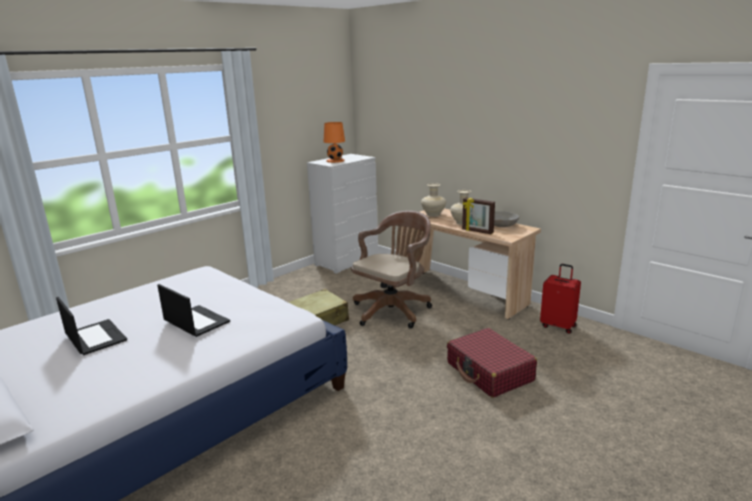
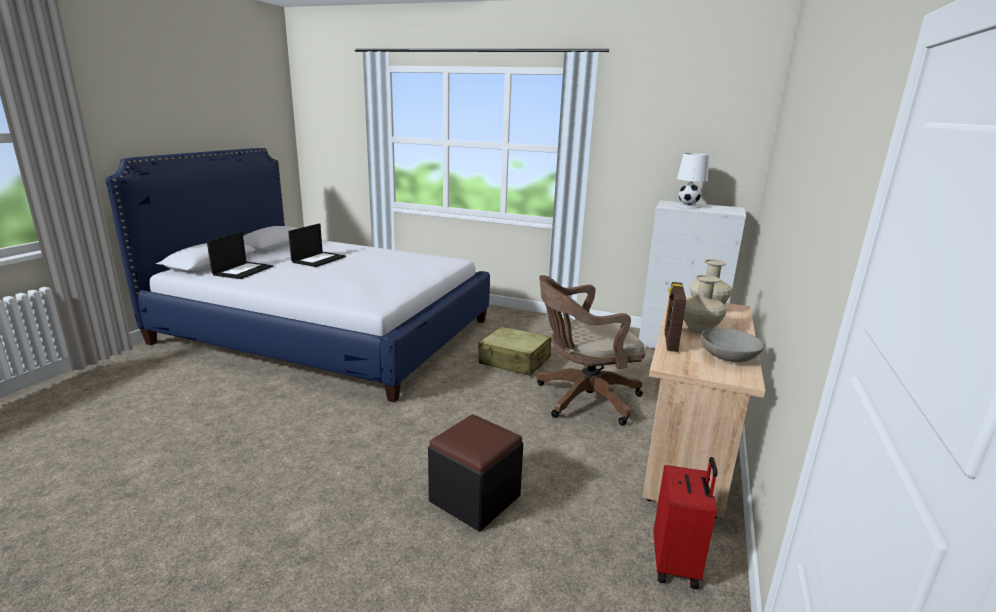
camera: 65 degrees right, 0 degrees up
(195, 321) = (349, 276): laptop -> laptop (243, 270)
(335, 160) = (688, 206): orange table lamp -> white table lamp
(394, 310) = (582, 399): brown office chair -> brown office chair turned 150 degrees clockwise
(489, 372) = (474, 498): red suitcase -> black ottoman

